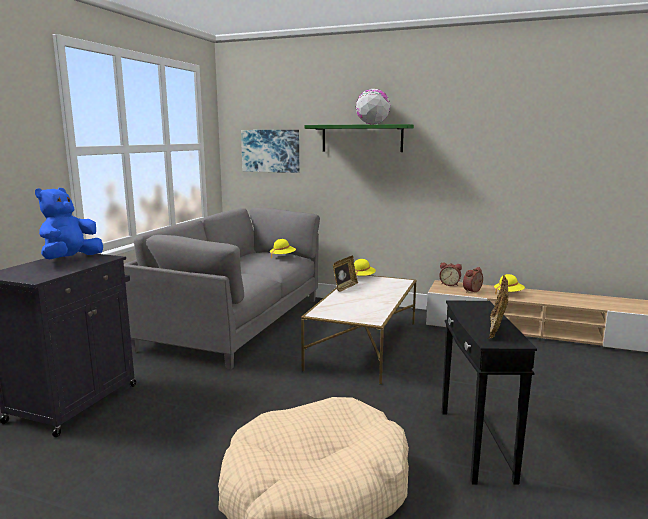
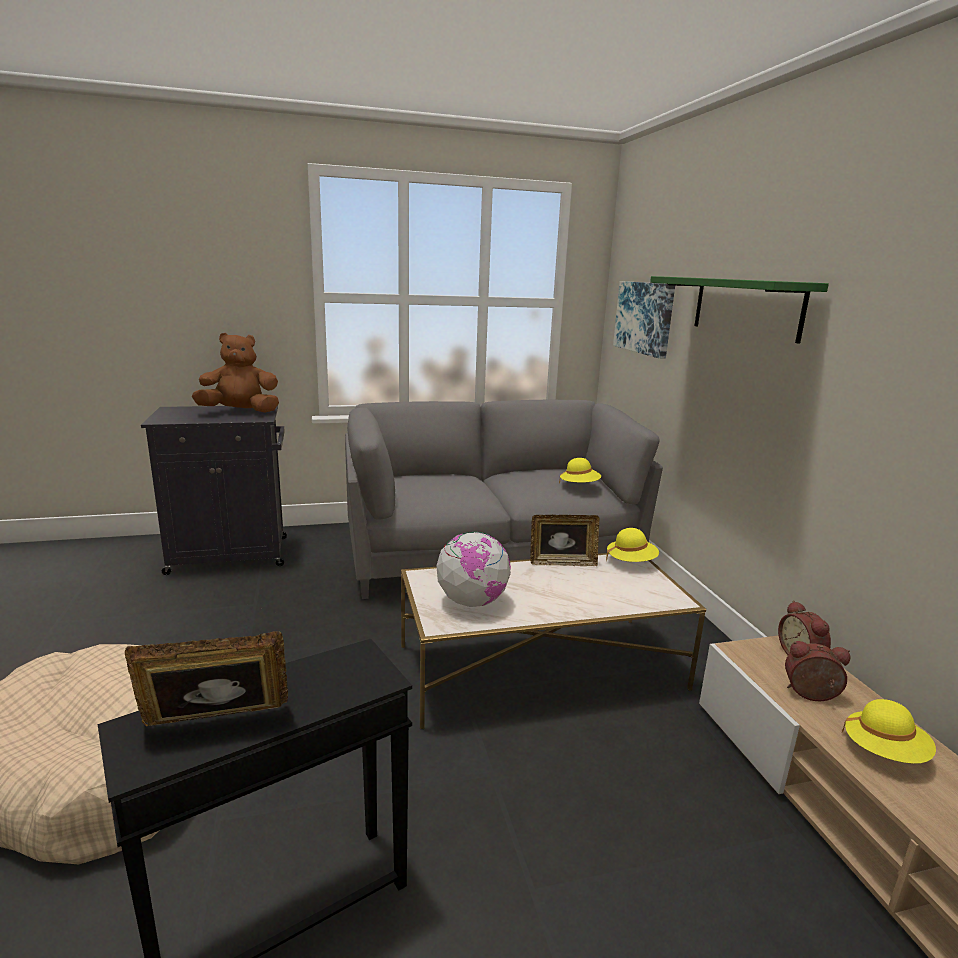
camera: 55 degrees right, 5 degrees up
(70, 259) = (240, 412): blue plush toy -> brown plush toy
(372, 124) = (743, 279): globe -> globe (472, 601)

